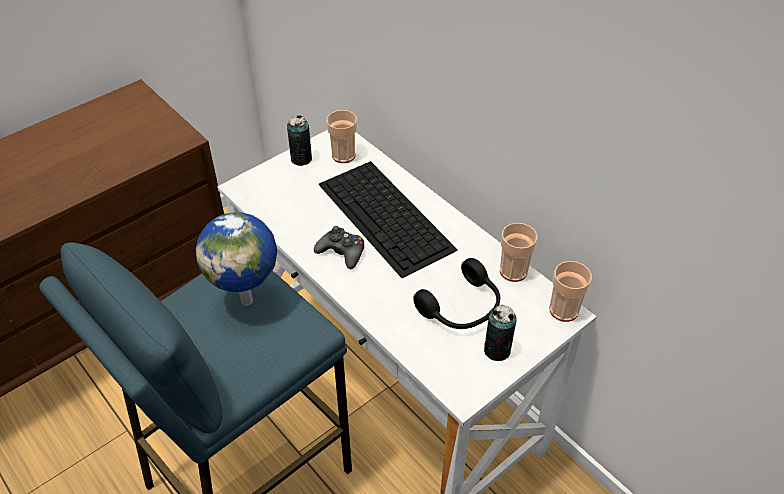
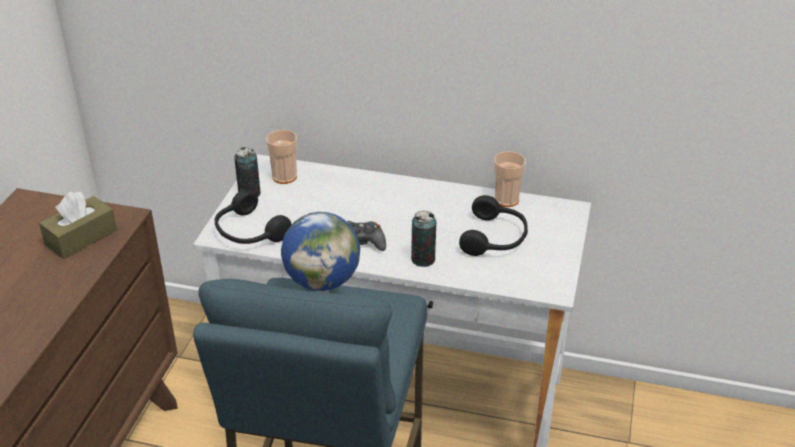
camera: 35 degrees left, 10 degrees down
(138, 143) = (81, 237): none -> brown tissue box
(265, 196) = (248, 232): none -> black headphones
(386, 217) = (371, 205): keyboard -> none
(497, 350) = (548, 253): can -> can (423, 259)
(563, 310) = (566, 208): cup -> none

